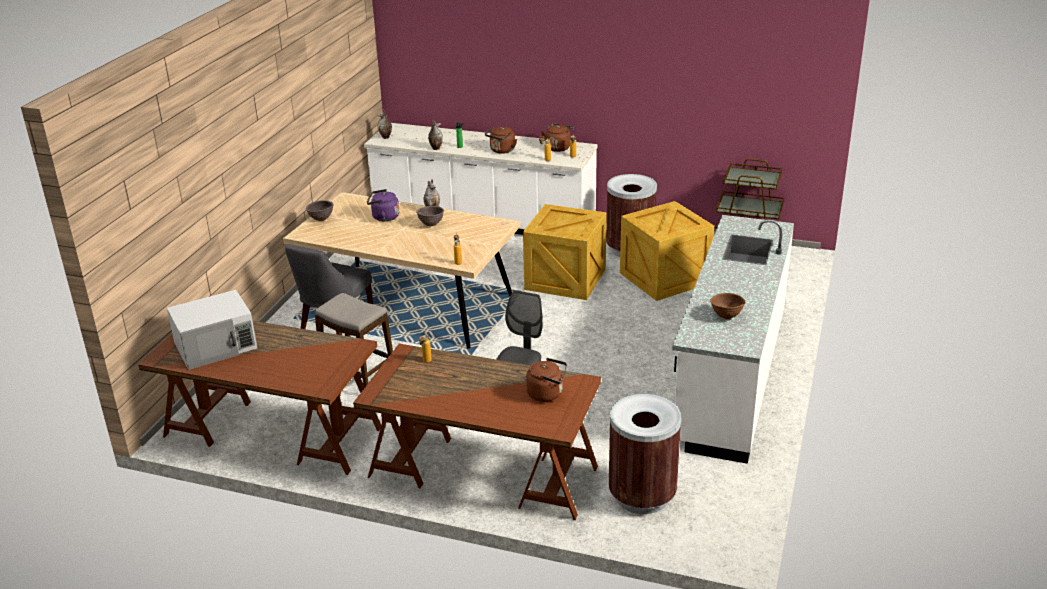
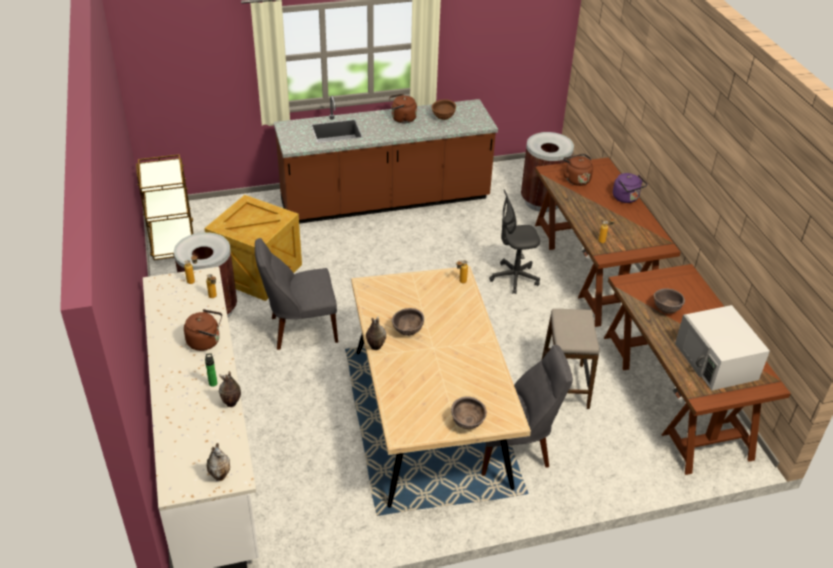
camera: 125 degrees left, 10 degrees up
(216, 345) = (716, 361): white microwave -> white microwave turned 135 degrees counterclockwise
(298, 350) = (666, 310): none -> brown bowl
(383, 217) = (421, 375): purple kettle -> purple kettle (626, 198)
(558, 147) = (170, 301): brown kettle -> brown kettle (402, 119)
(566, 279) = (300, 329): crate -> grey chair
(730, 377) = (385, 202): white counter -> brown counter

